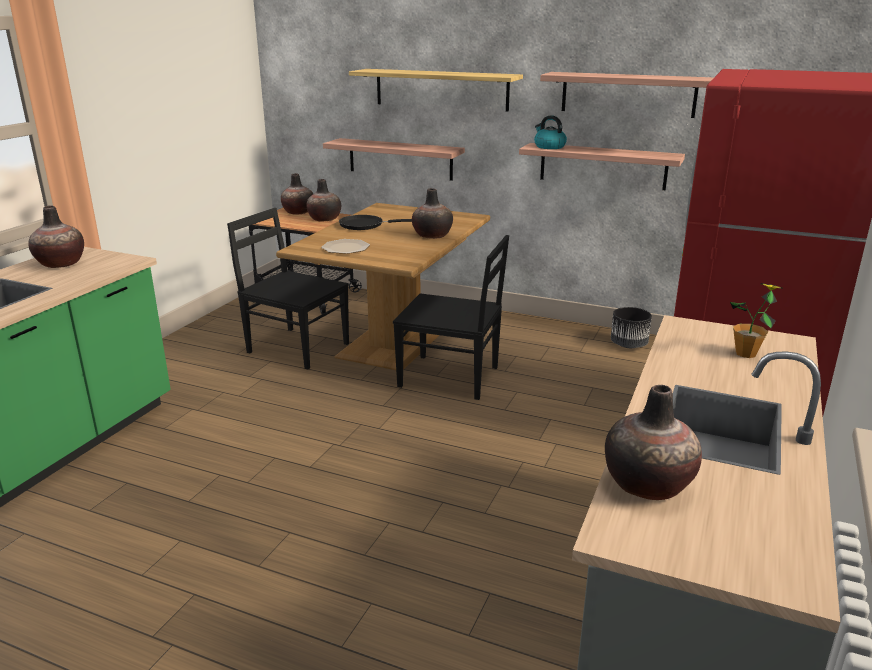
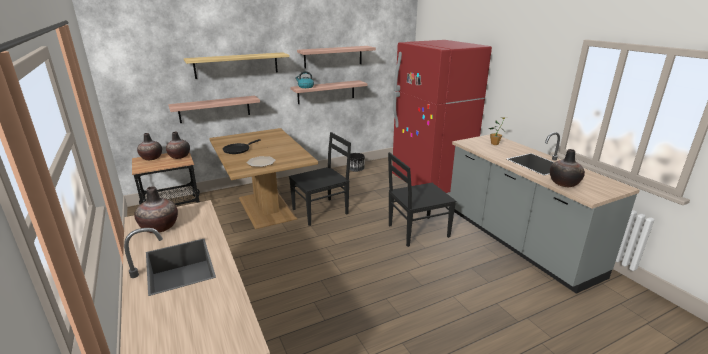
camera: 50 degrees left, 0 degrees up
(296, 347) = (224, 234): black chair -> black chair (417, 231)
(432, 235) = (283, 144): vase -> none

